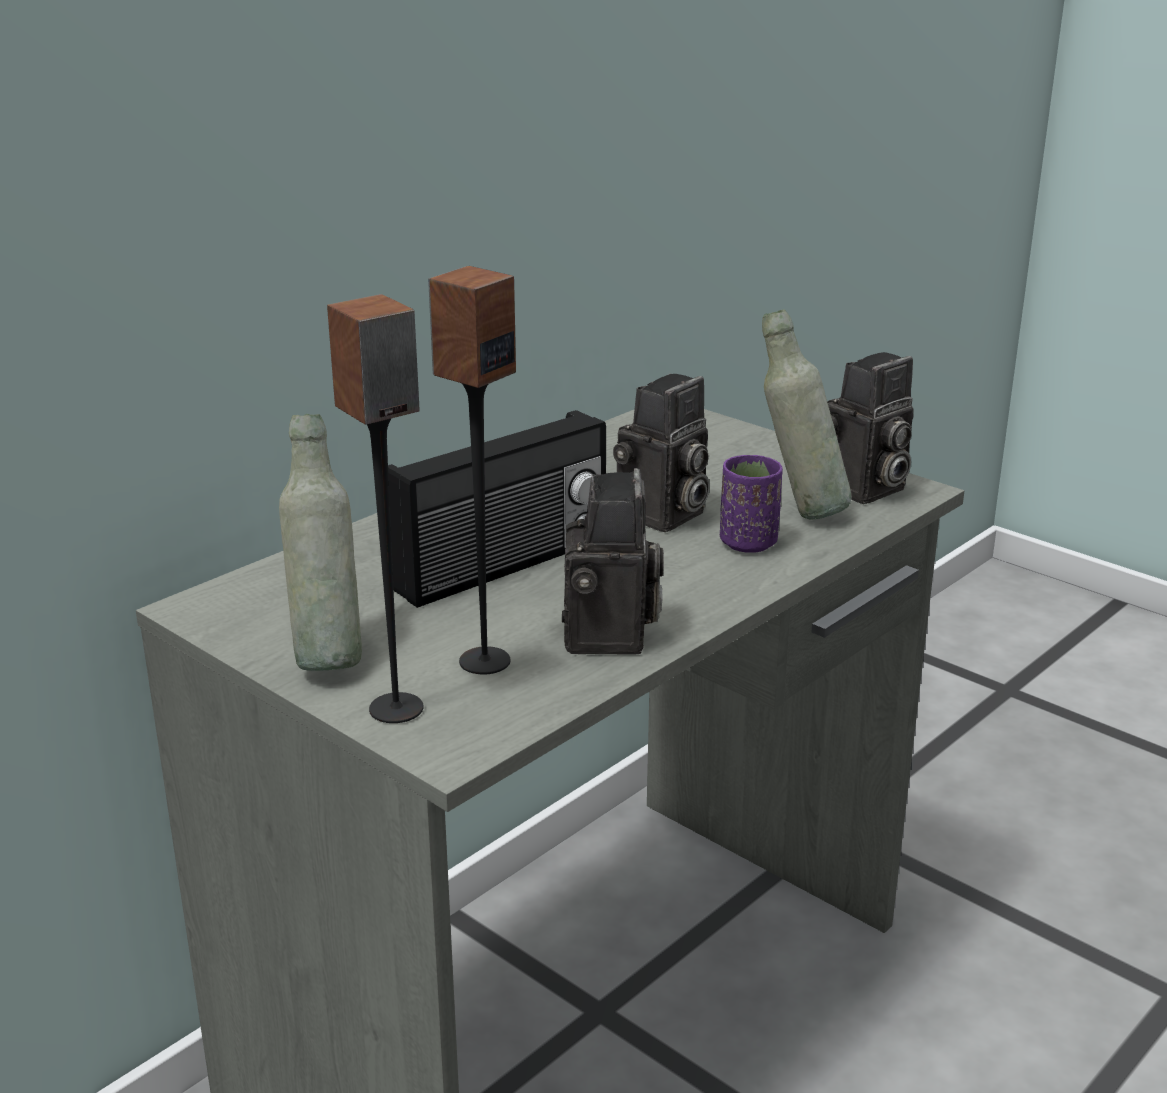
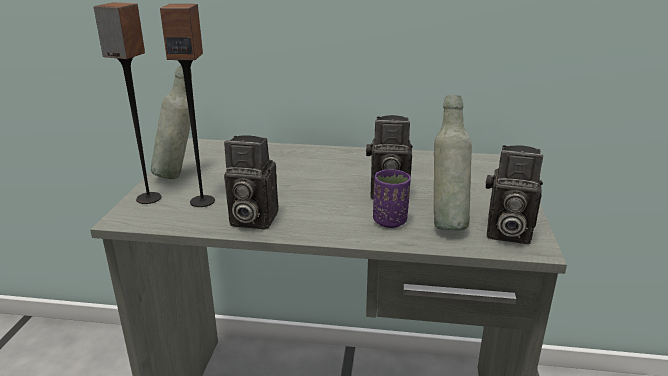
camera: 55 degrees right, 0 degrees up
(504, 566) = (290, 178): radio -> none
(611, 638) = (250, 219): camera -> camera turned 45 degrees clockwise

